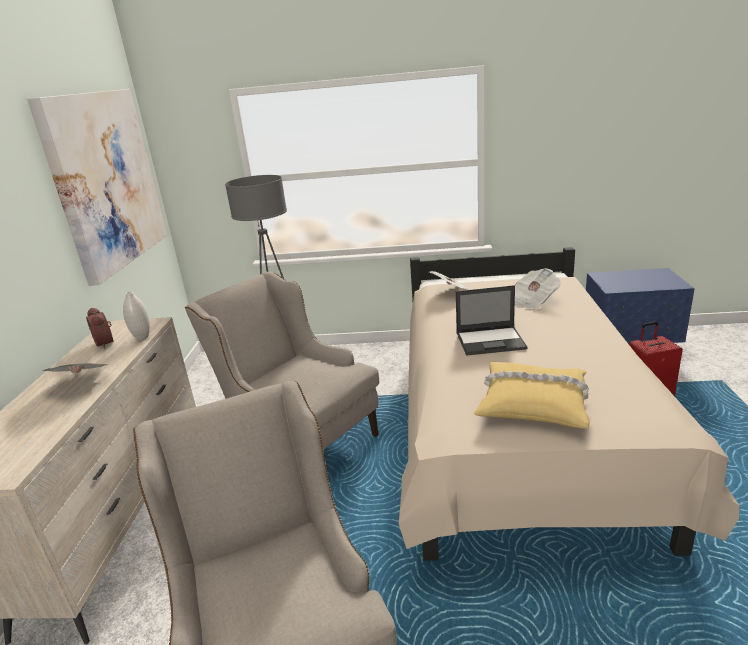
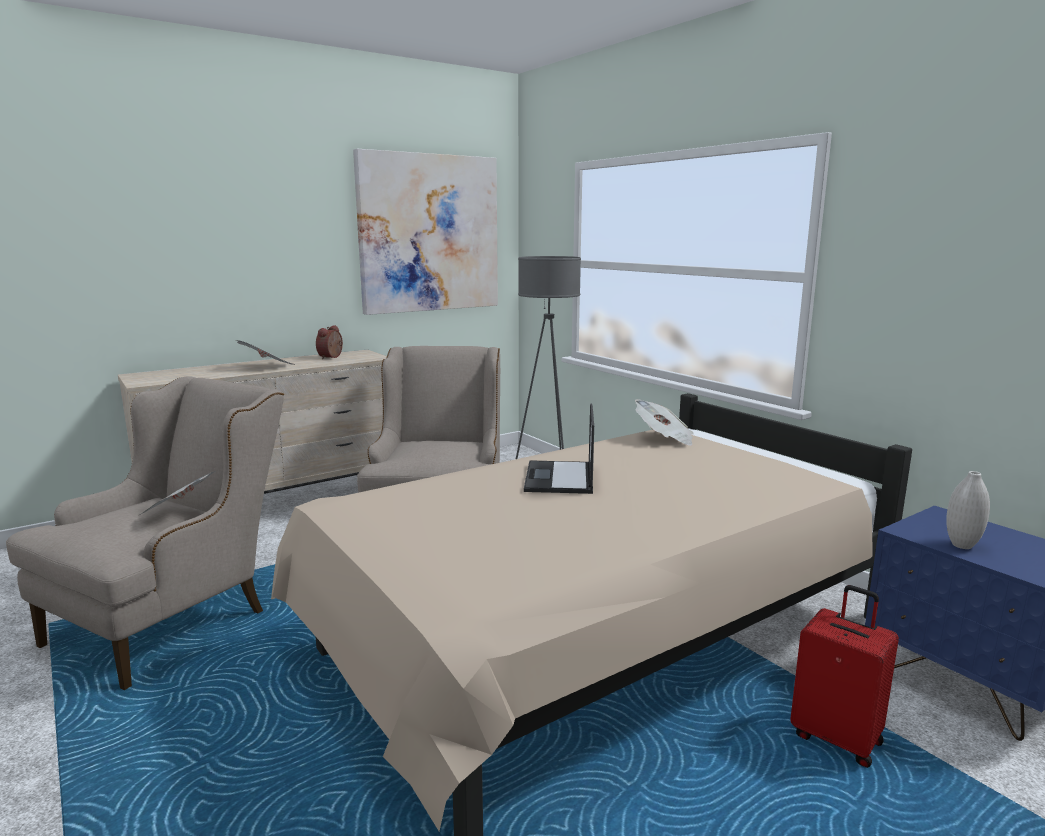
camera: 50 degrees right, 10 degrees down
(142, 337) = (349, 361): white vase -> white vase (962, 545)
(491, 341) = (559, 478): laptop -> laptop turned 45 degrees clockwise
(532, 301) = (710, 477): newspaper -> newspaper (179, 512)
(533, 403) = (433, 523): yellow pillow -> none

